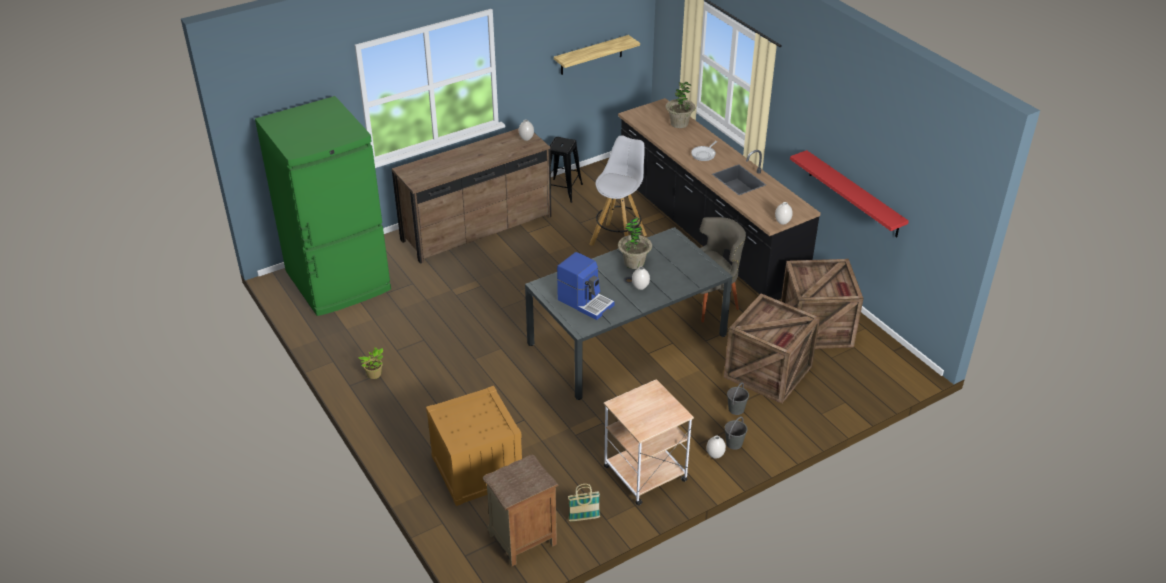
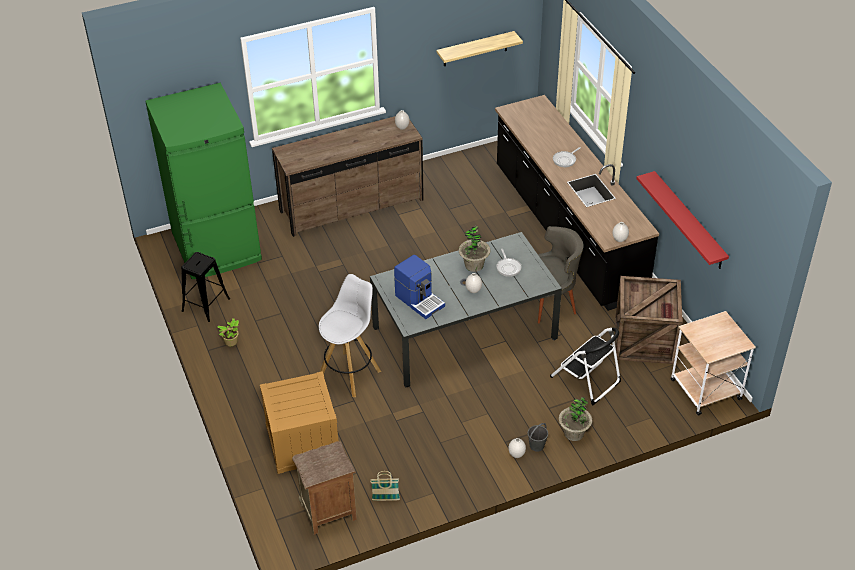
camera: 10 degrees right, 5 degrees up
(562, 190) = (440, 173): black stool -> black stool (206, 305)
(618, 239) = (481, 230): white stool -> white stool (350, 373)
(644, 474) = (448, 465): beige cart -> beige cart (704, 390)
(671, 261) = (508, 267): none -> frying pan
(679, 123) = (550, 124): potted plant -> potted plant (574, 433)
(736, 409) = (547, 413): grey bucket -> none
(768, 373) = (587, 380): crate -> step ladder

